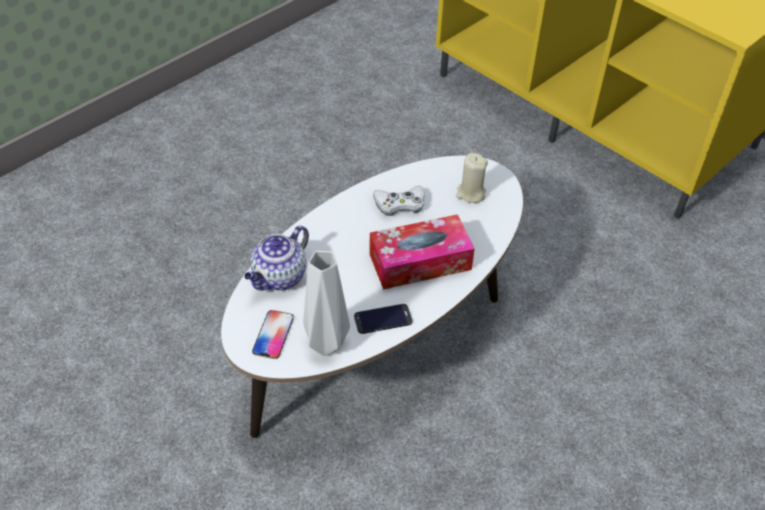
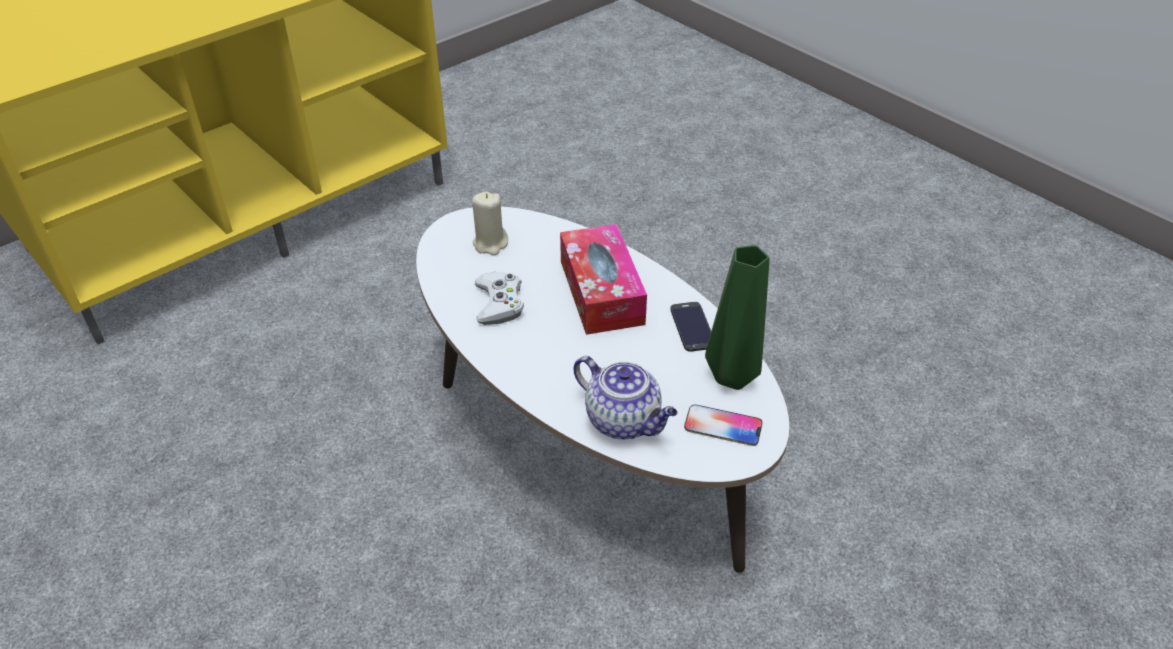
camera: 85 degrees left, 5 degrees down
(326, 342) = (730, 376): grey vase -> green vase

